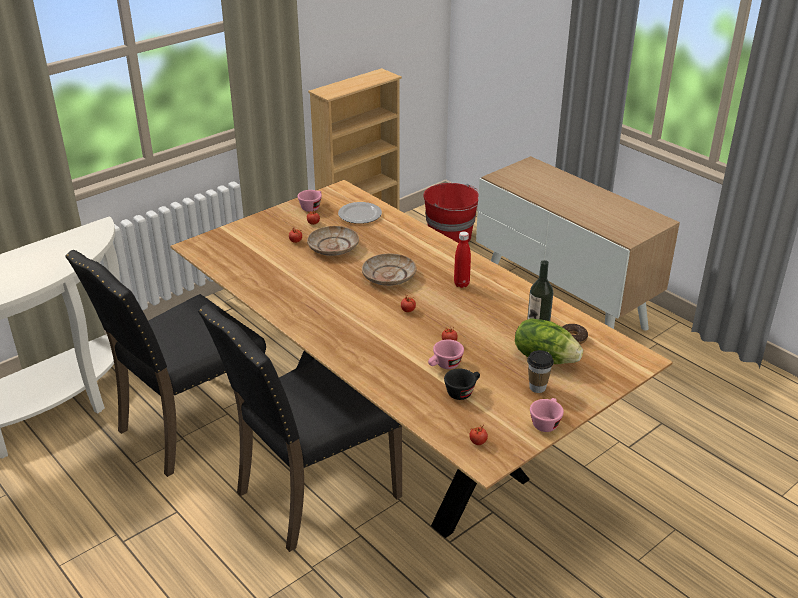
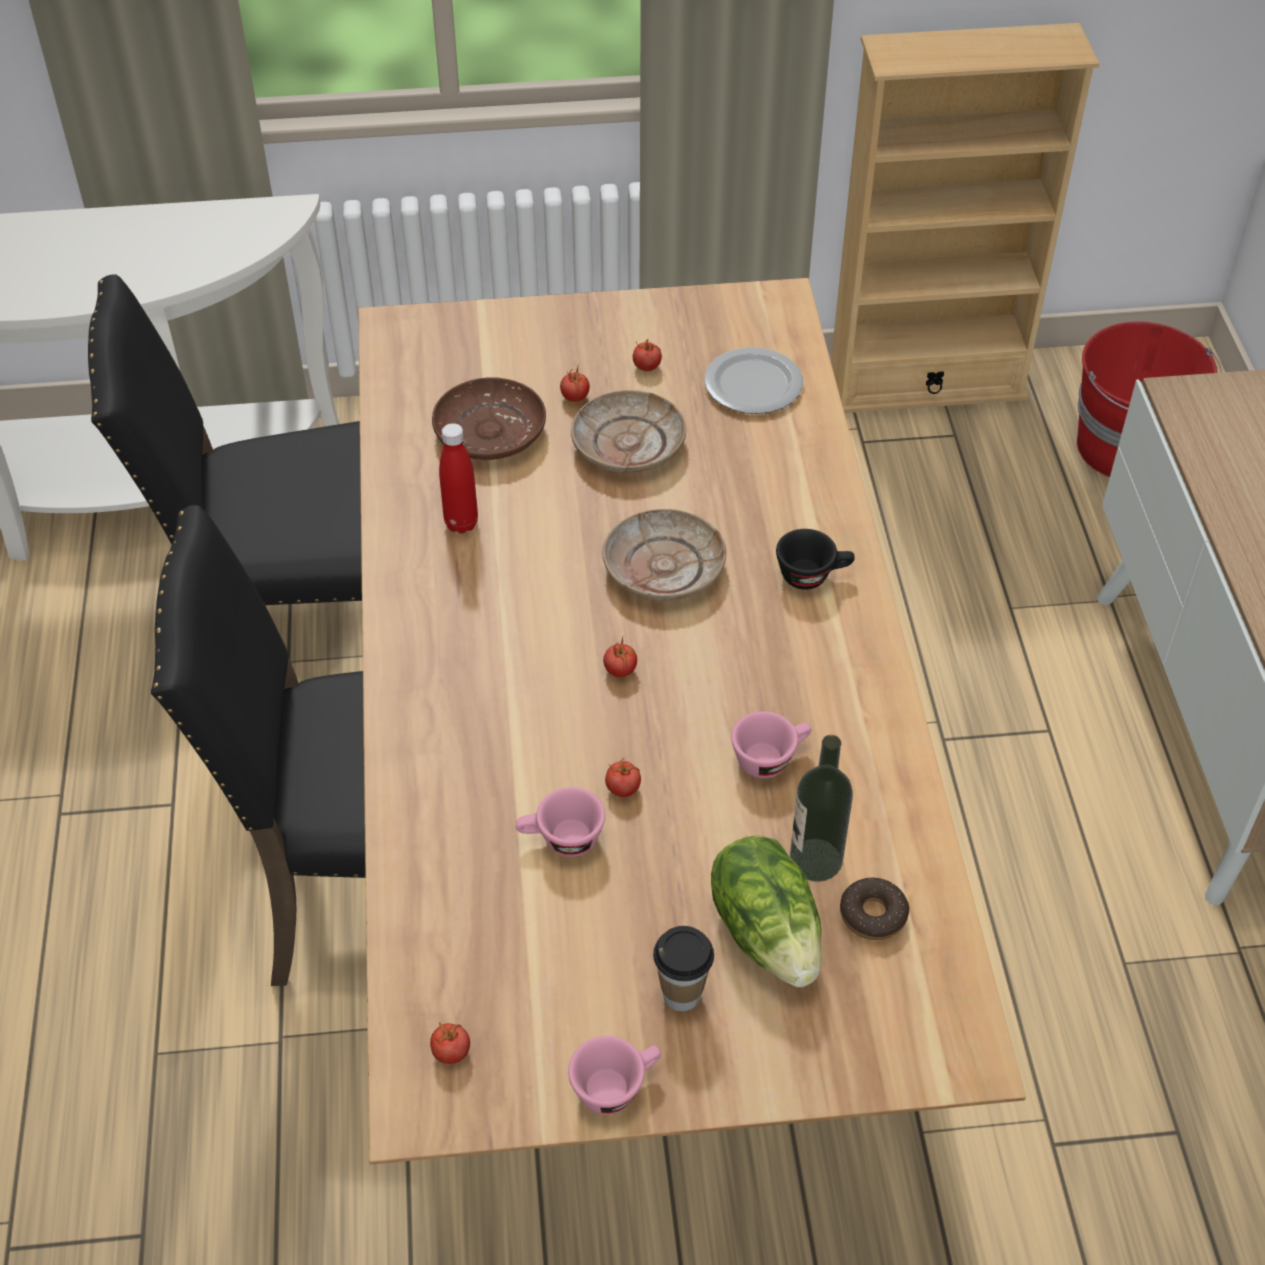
camera: 35 degrees right, 15 degrees up
(273, 263) = (489, 432): none -> brown plate
(312, 207) = (681, 323): pink cup -> pink cup (770, 758)
(461, 284) = (783, 658): red bottle -> red bottle (461, 523)
(462, 392) = (535, 920): black cup -> black cup (813, 575)

